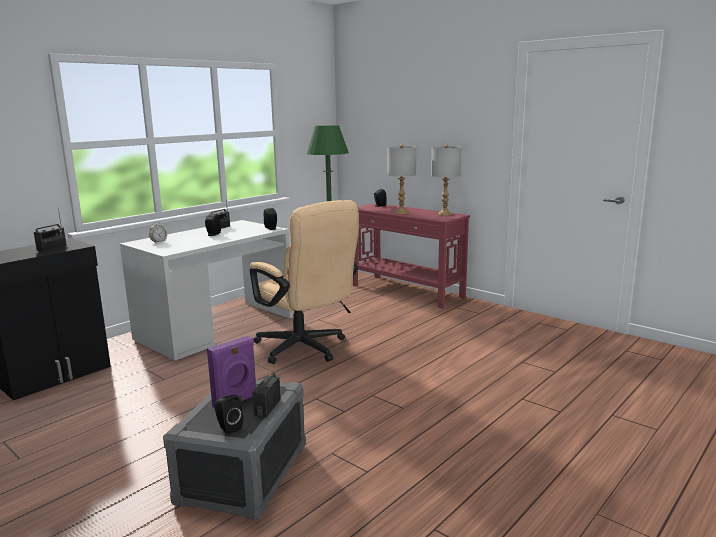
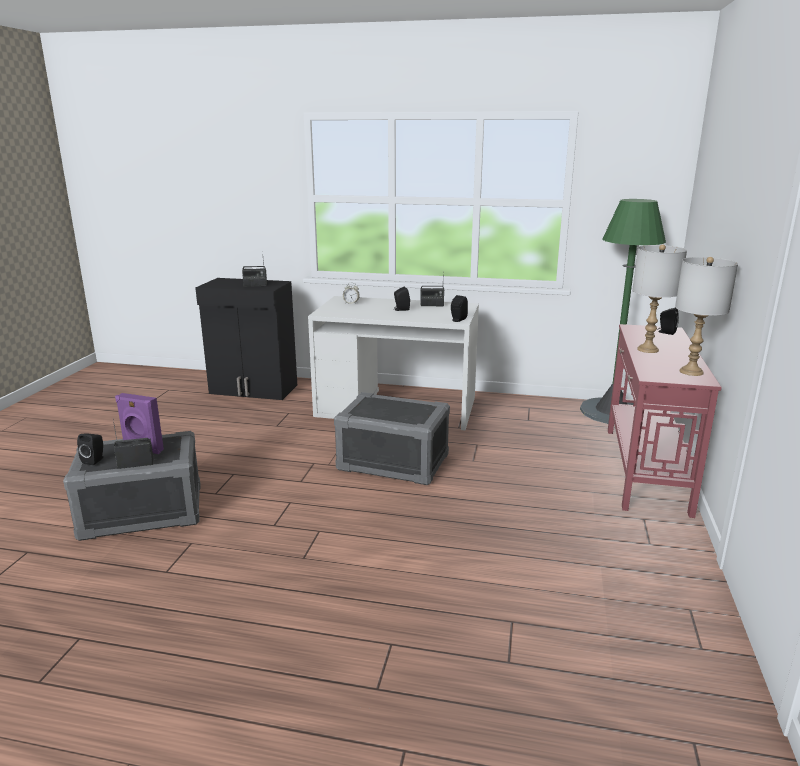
camera: 60 degrees right, 5 degrees up
(305, 349) = (392, 463): beige office chair -> grey storage box

